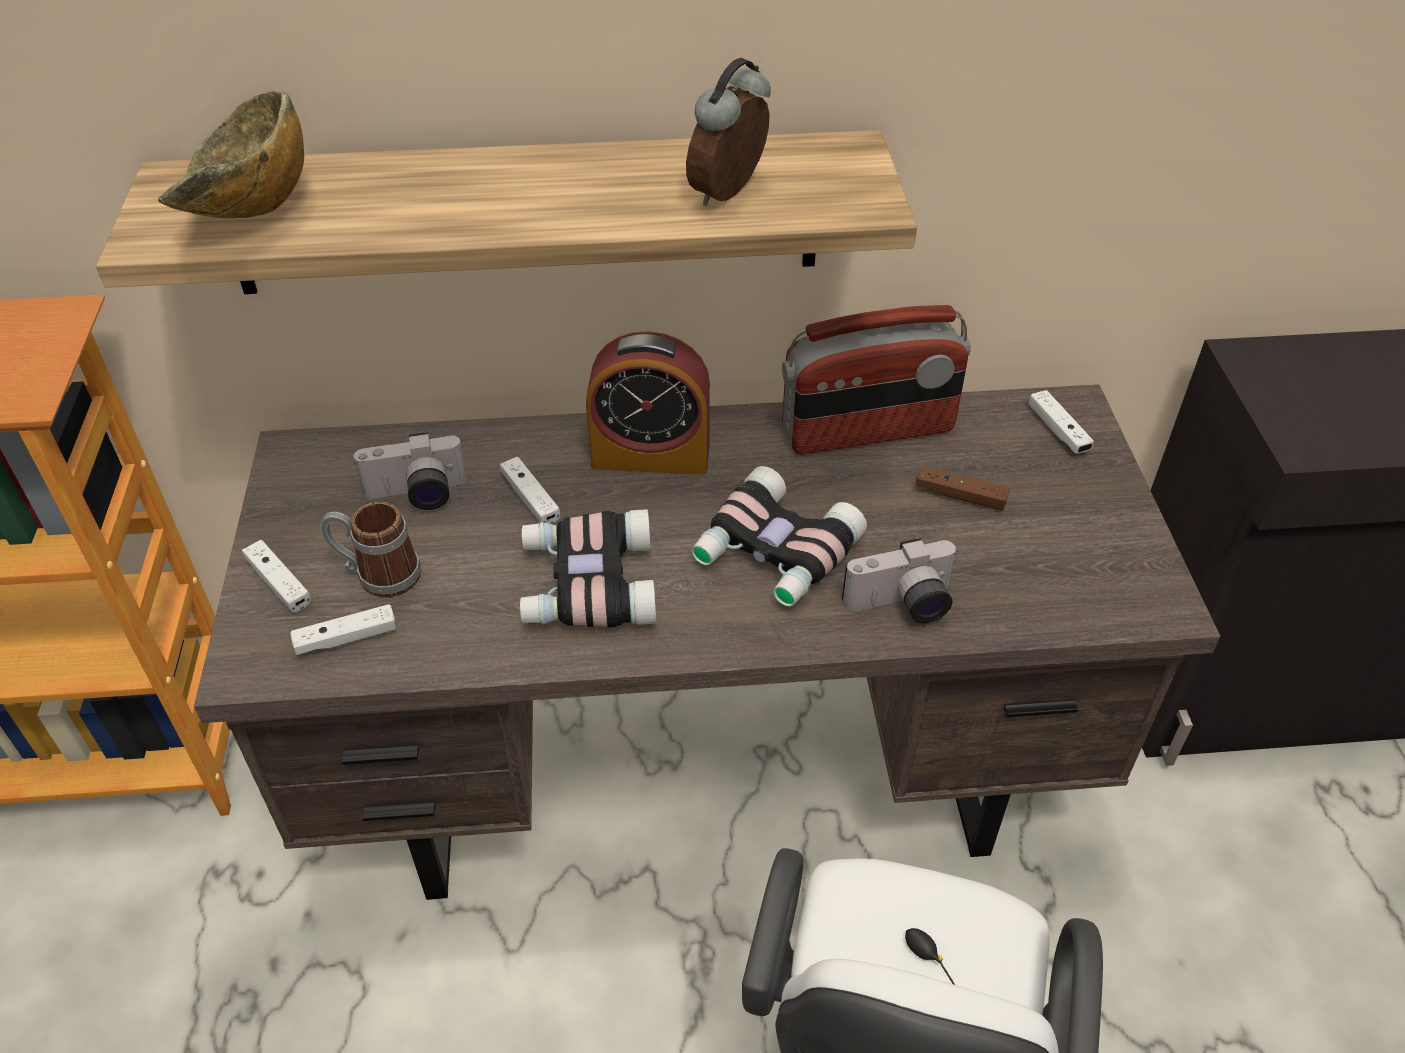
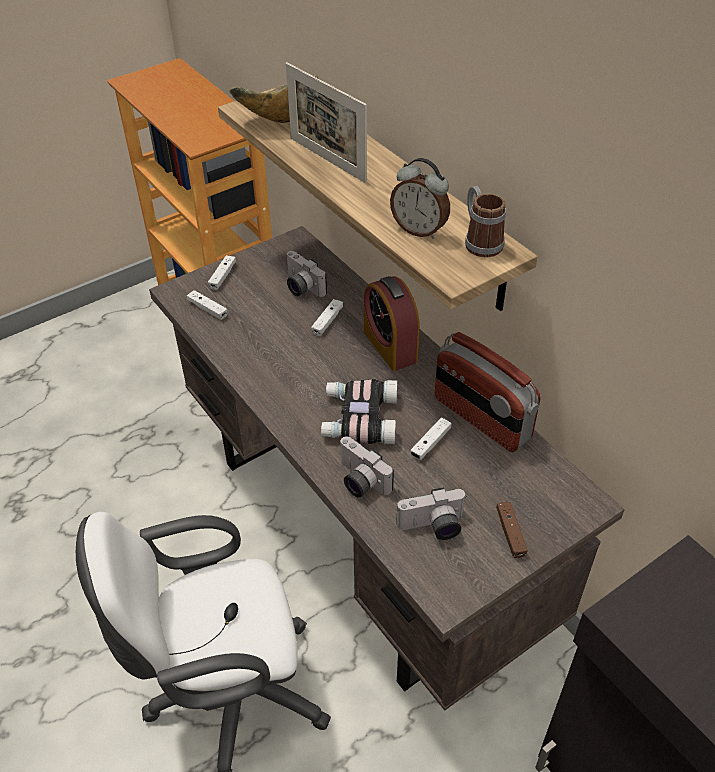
camera: 60 degrees right, 0 degrees up
(378, 575) = (247, 300): mug -> mug (480, 241)
(441, 209) = (327, 160): none -> picture frame
(586, 583) = (289, 363): binoculars -> none
(730, 194) = (419, 230): alarm clock -> alarm clock turned 150 degrees counterclockwise
(960, 496) = (462, 476): brown game controller -> brown game controller (510, 533)
(1035, 565) = (432, 527): none -> camera
(1058, 430) = (559, 502): white game controller -> white game controller (430, 443)

